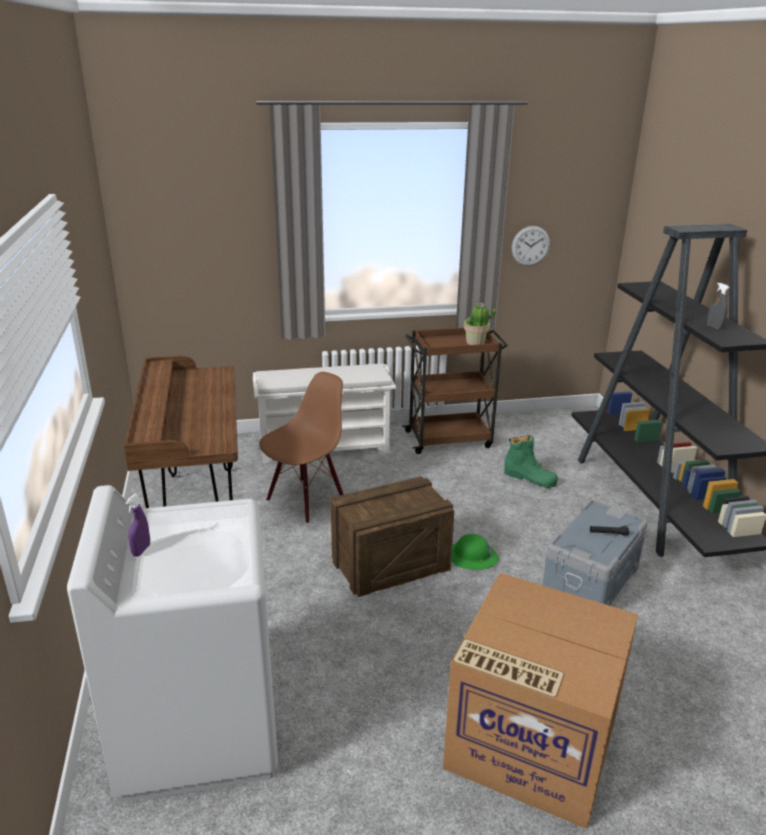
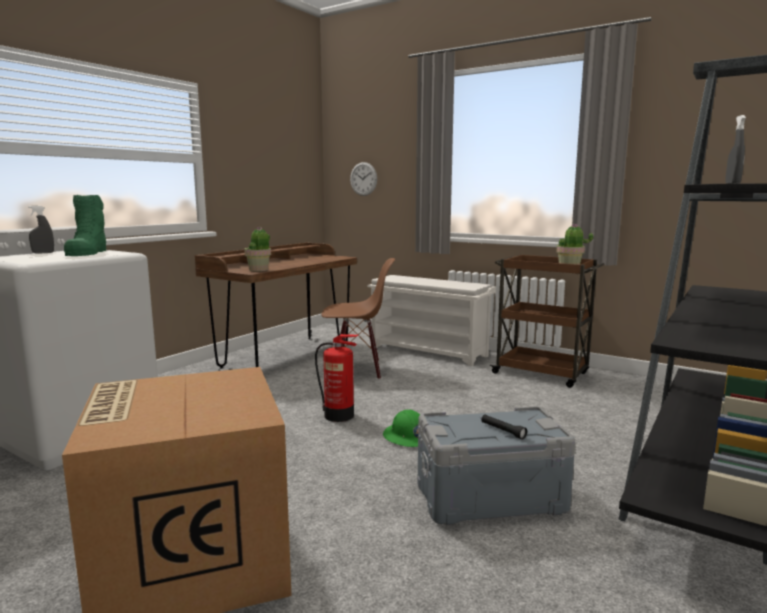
camera: 45 degrees right, 15 degrees down
(141, 550) = (43, 253): purple spray bottle -> grey spray bottle
(215, 437) = (259, 270): none -> potted plant
(391, 564) = (339, 415): crate -> fire extinguisher
(530, 246) = (667, 179): wall clock -> wall clock (363, 179)
(530, 478) = (574, 415): green boot -> green boot (87, 253)

